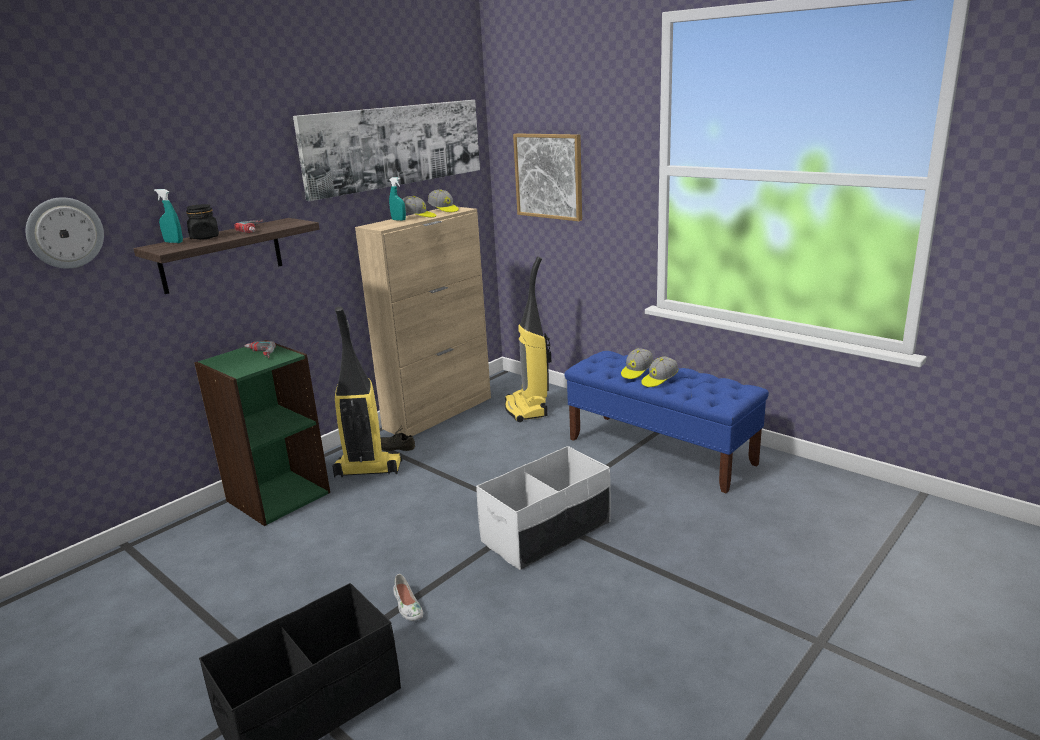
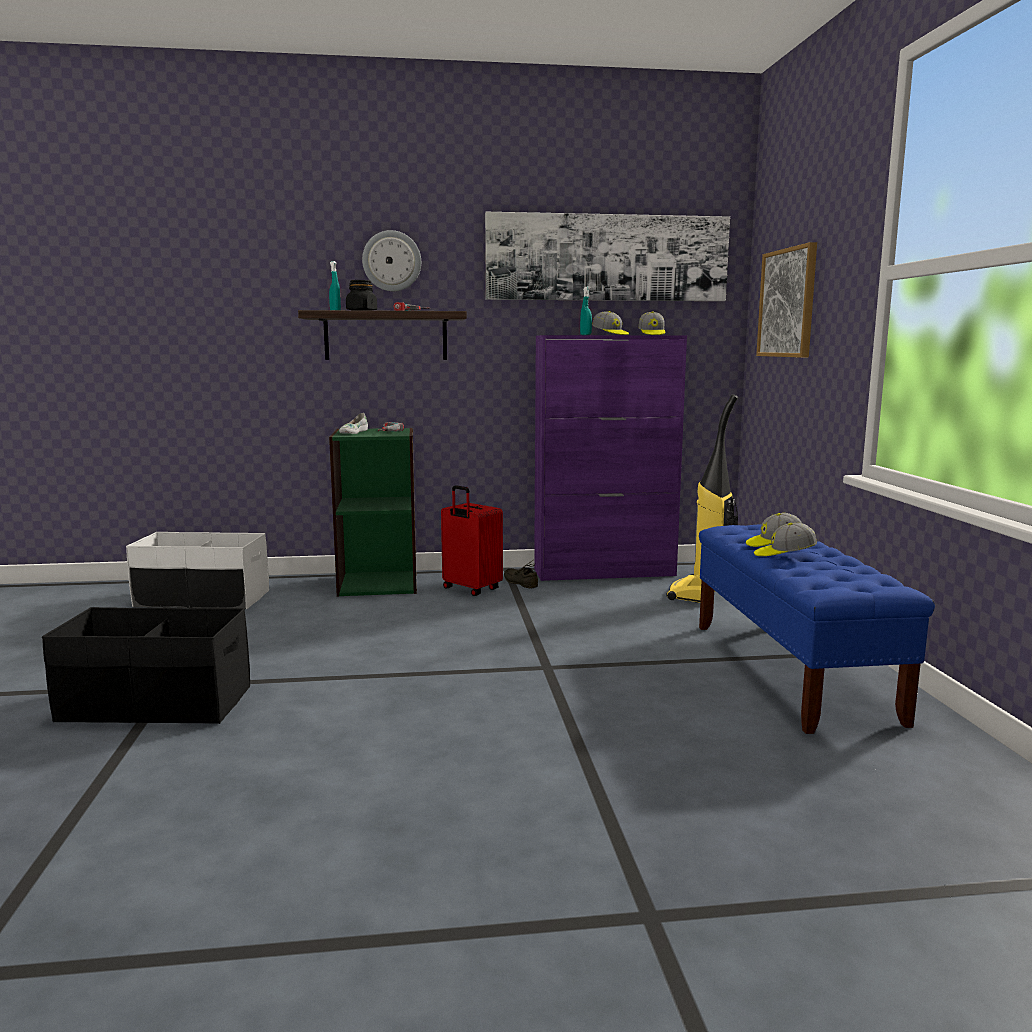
camera: 40 degrees right, 10 degrees down
(65, 233) = (252, 288): wall clock -> wall clock (392, 261)
(367, 470) = (470, 589): vacuum cleaner -> red suitcase
(407, 606) = (326, 679): white shoe -> white shoe (353, 432)
(439, 412) = (605, 572): beige cabinet -> purple cabinet
(547, 532) = (533, 682): white storage box -> white storage box (202, 599)

